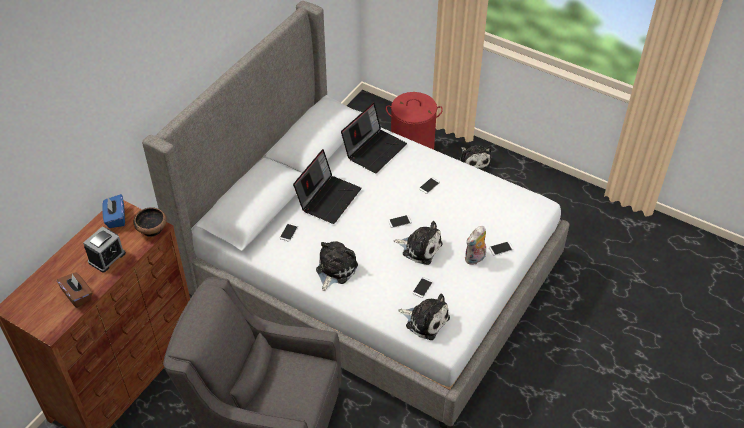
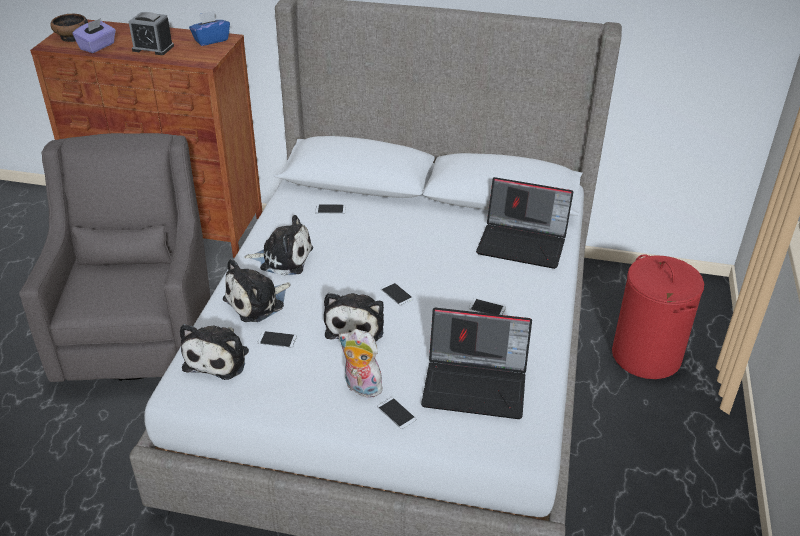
camera: 70 degrees right, 10 degrees down
(78, 295) = (97, 47): brown tissue box -> purple tissue box
(152, 229) = (202, 60): bowl -> bowl (72, 37)
(328, 198) = (406, 225): laptop -> laptop (476, 385)
(473, 161) = (688, 428): plush toy -> plush toy (257, 302)

